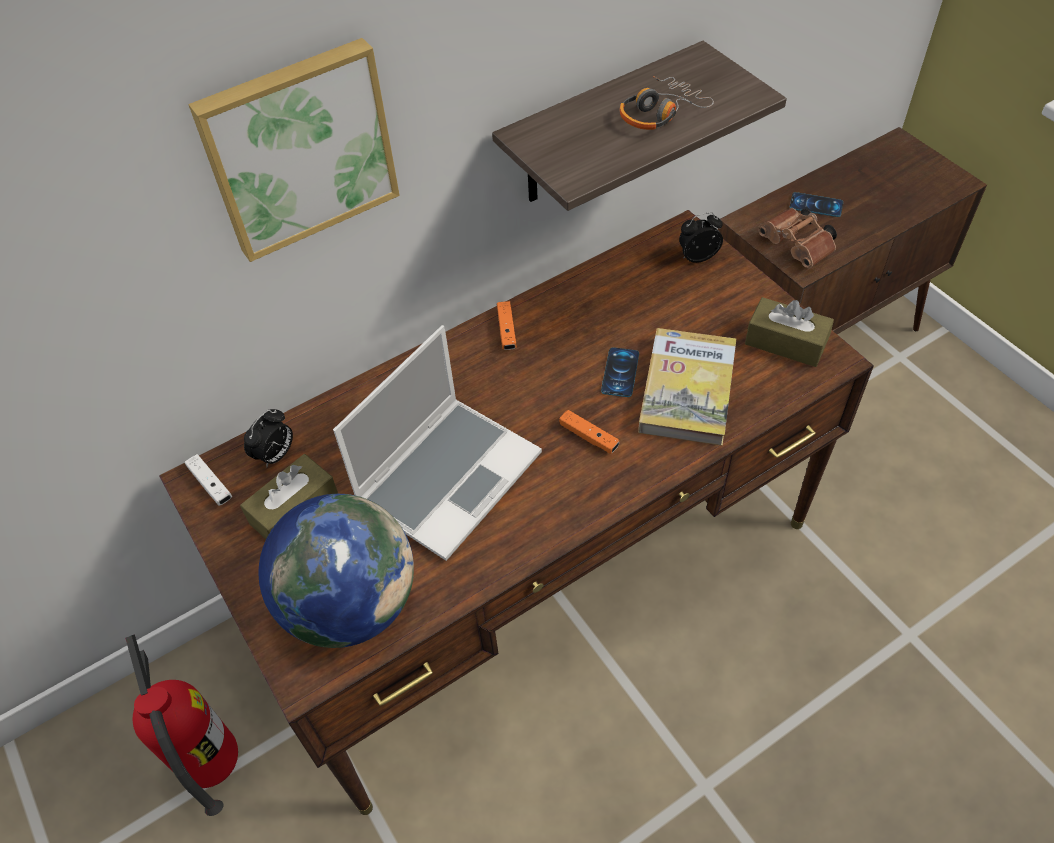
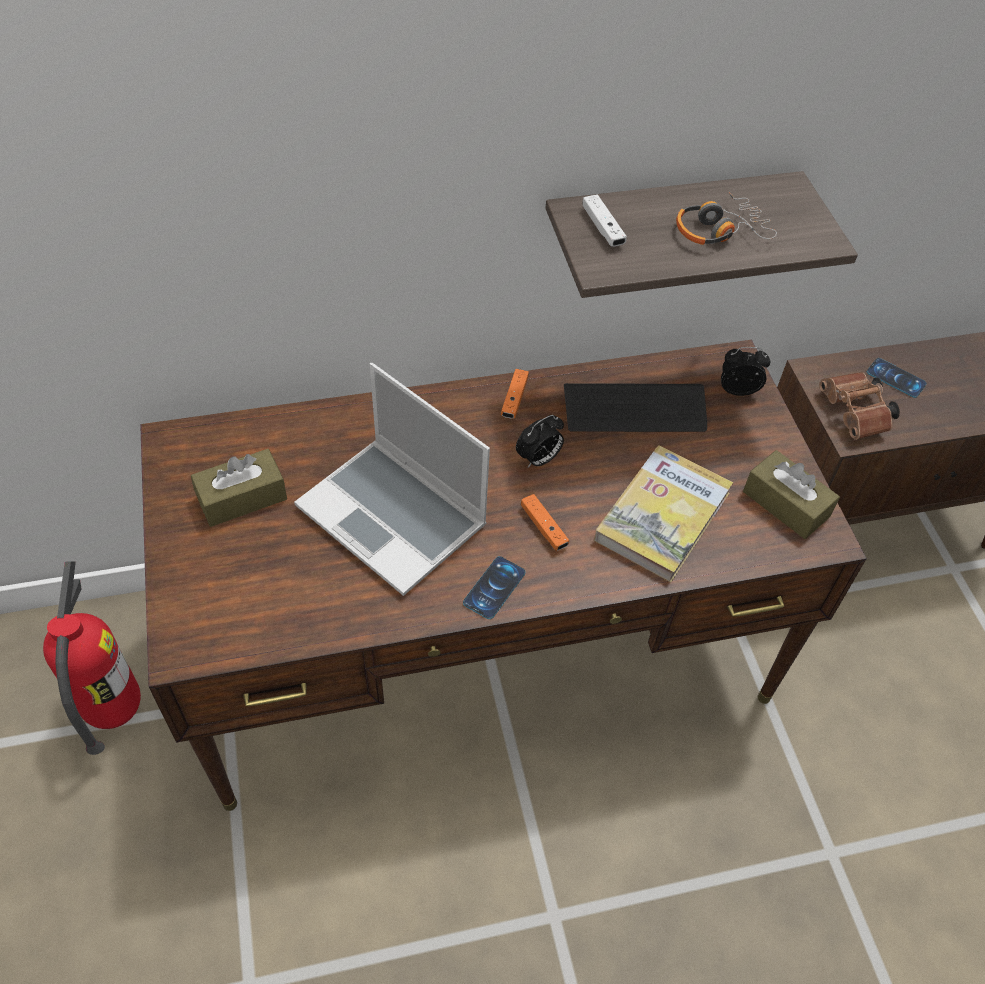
camera: 15 degrees right, 0 degrees up
(210, 484) = (180, 448): white game controller -> white game controller (602, 228)
(275, 455) = (248, 442): alarm clock -> alarm clock (538, 459)
(299, 148) = (340, 159): picture -> none
(351, 604) = (251, 601): globe -> none
(449, 475) = (395, 517): laptop -> laptop turned 75 degrees clockwise
(618, 304) = (634, 410): none -> keyboard
(620, 372) = (604, 476): phone -> phone (494, 588)

